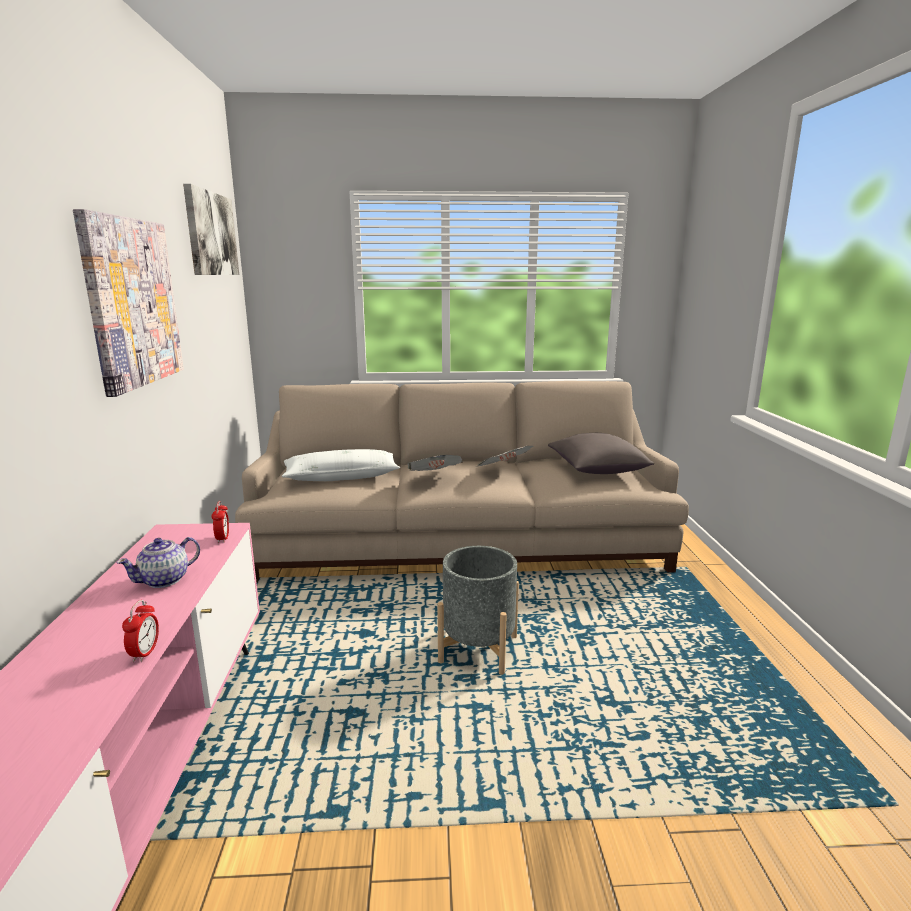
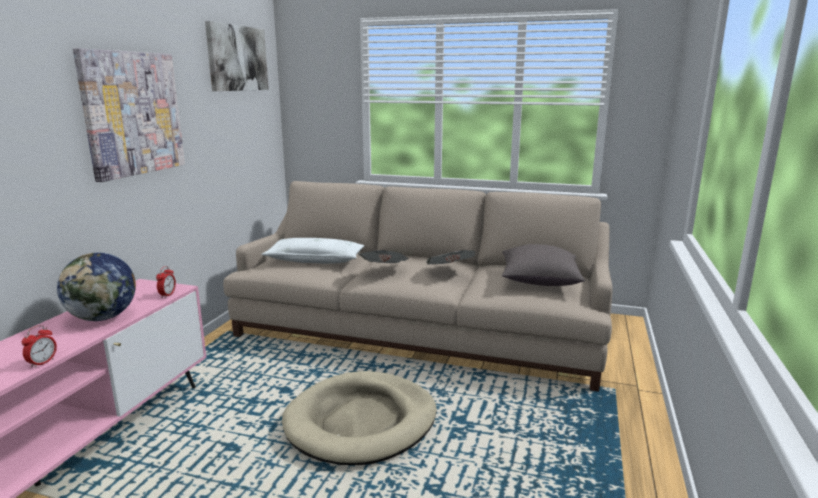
camera: 20 degrees right, 0 degrees up
(165, 580) = (103, 318): teapot -> globe
(478, 650) = (361, 422): grey planter -> beige dog bed

